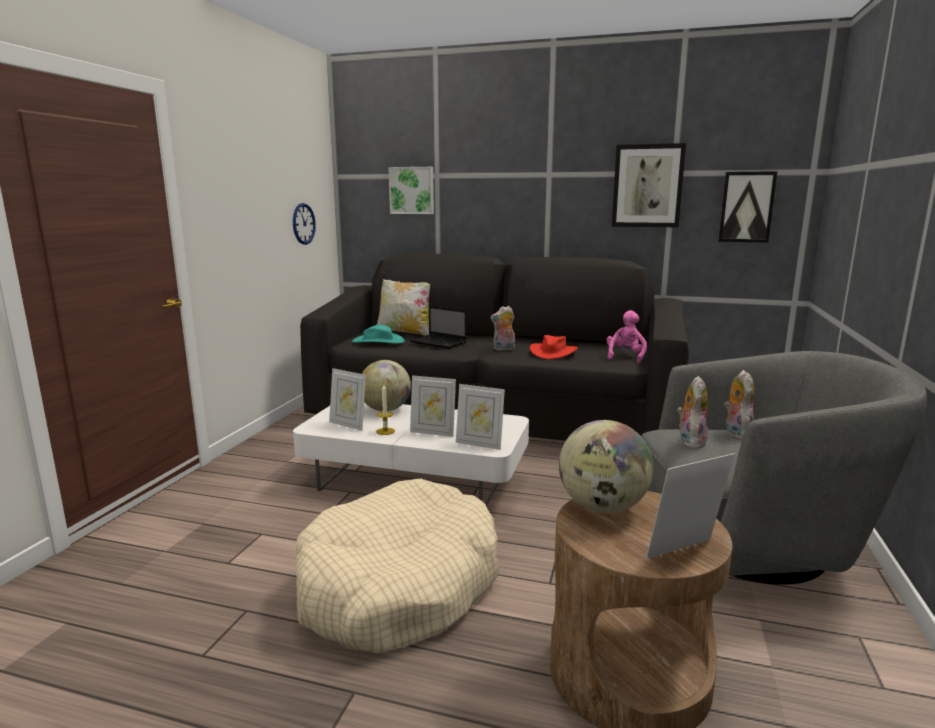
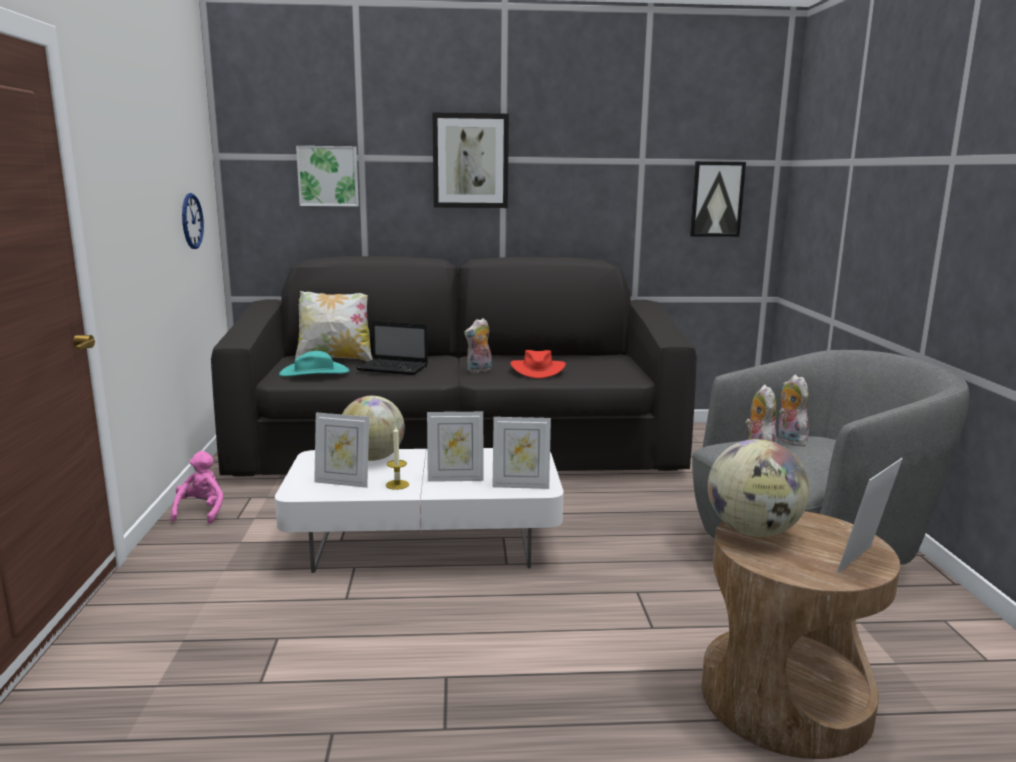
camera: 20 degrees left, 0 degrees up
(399, 585) = (495, 663): beige dog bed -> none
(625, 357) = (619, 369): pink plush toy -> pink plush toy (201, 512)
(647, 186) = (615, 175): picture -> picture (470, 161)

